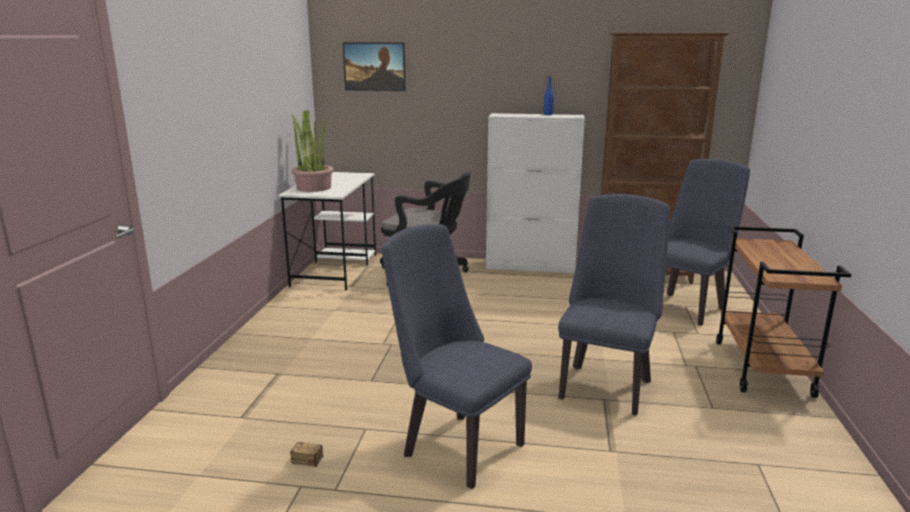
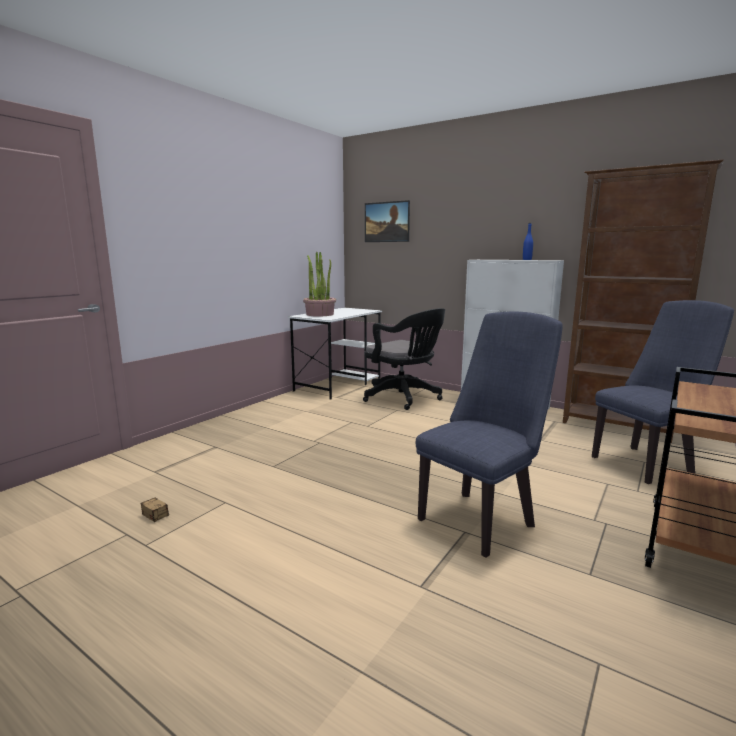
camera: 25 degrees right, 5 degrees down
(456, 445) = (278, 536): blue chair -> none

